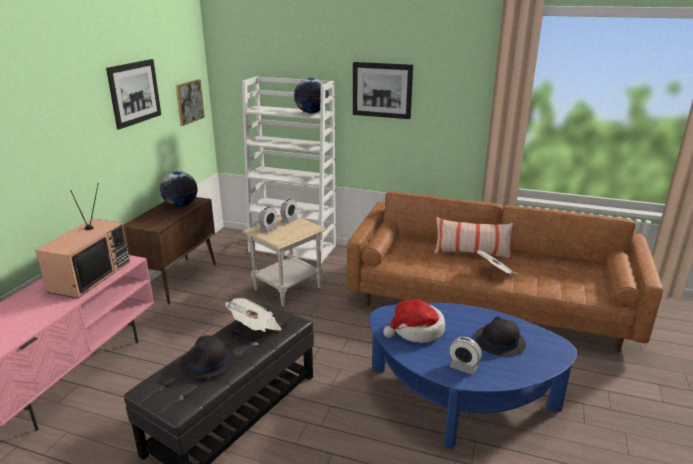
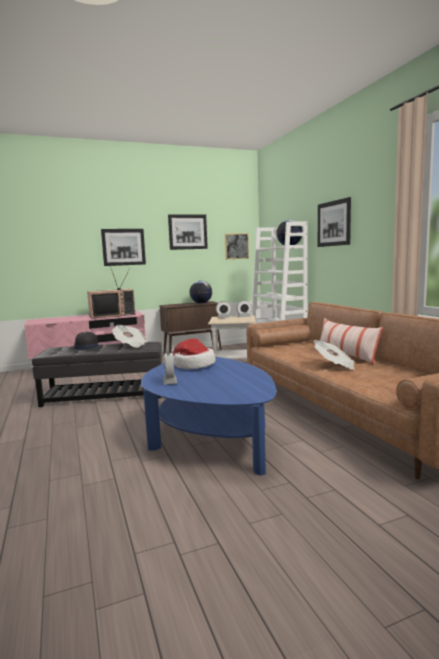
camera: 50 degrees right, 15 degrees down
(53, 143) = (123, 247): none -> picture
(499, 341) = (223, 381): black hat -> none

